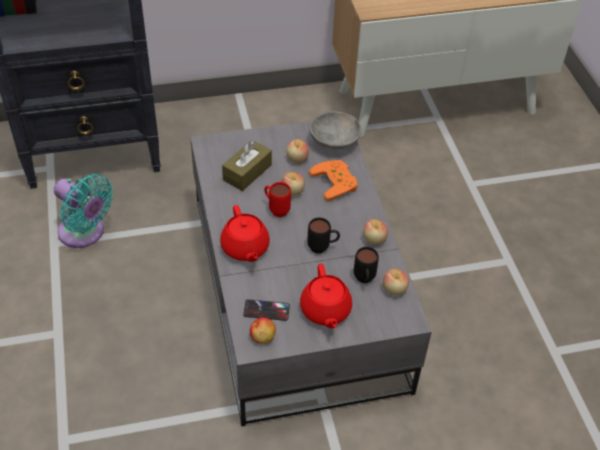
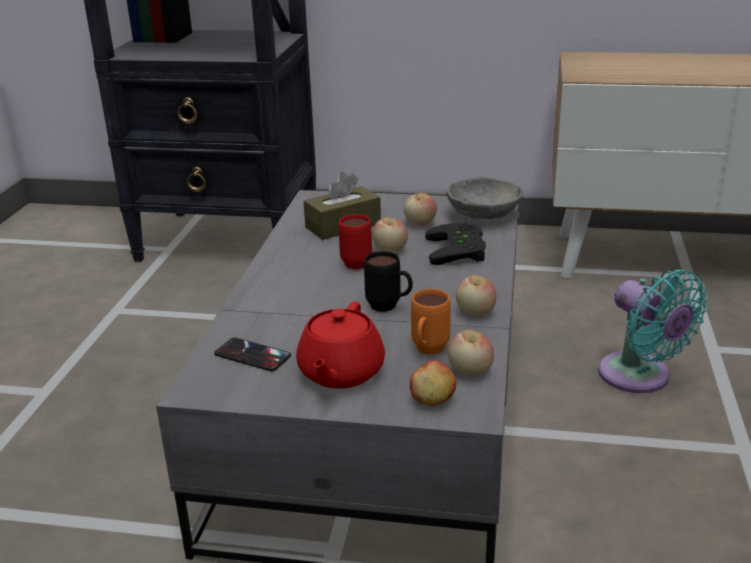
camera: 25 degrees right, 20 degrees down
(84, 233) = (157, 307): turquoise fan -> turquoise fan (639, 377)
(245, 248) = (279, 289): red teapot -> none
(263, 337) = (221, 382): apple -> apple (433, 400)
(337, 182) = (460, 250): orange game controller -> black game controller
(364, 281) = (427, 352): black mug -> orange mug

